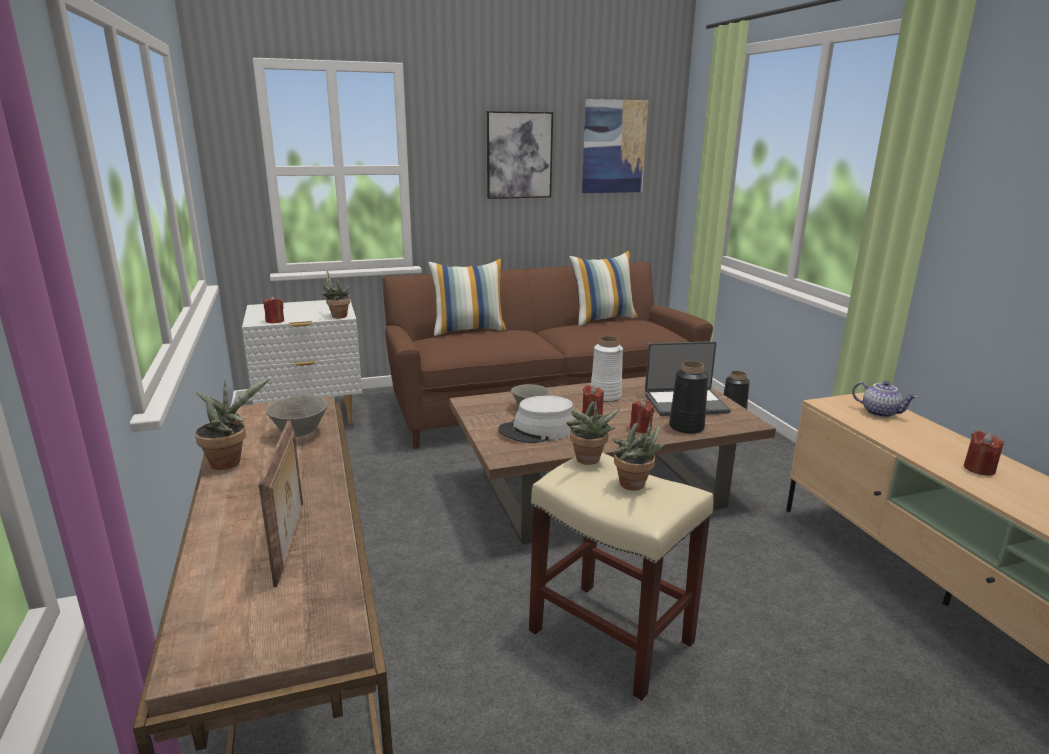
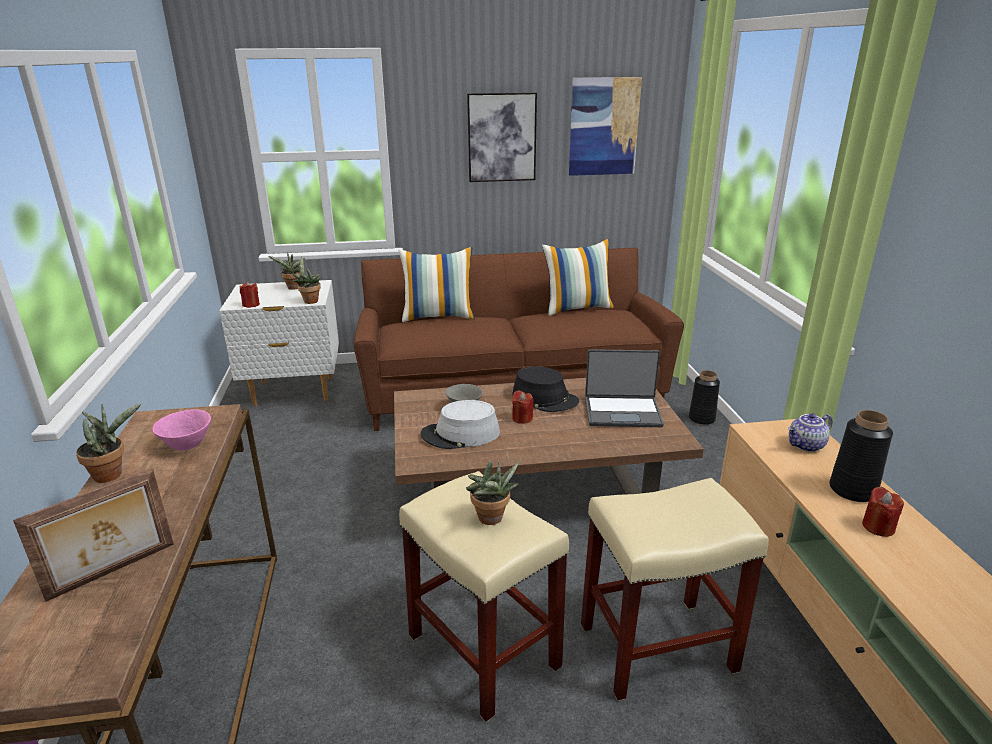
camera: 10 degrees right, 5 degrees up
(291, 544) = (113, 572): picture frame -> picture frame turned 45 degrees clockwise
(299, 433) = (187, 446): grey bowl -> pink bowl
(588, 461) = (460, 487): potted plant -> potted plant (293, 288)
(605, 396) = (545, 398): white vase -> black hat
(640, 428) = (562, 439): red candle -> none
(686, 427) = (610, 441): black vase -> black vase (853, 490)
(777, 617) = (656, 648): none -> beige stool
(880, 412) = (806, 446): teapot -> teapot turned 105 degrees clockwise

